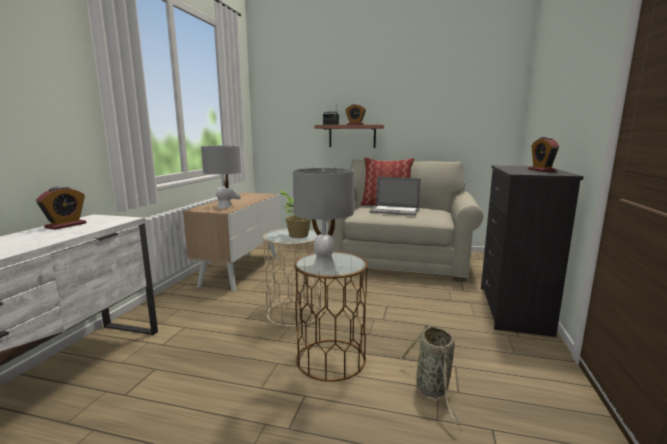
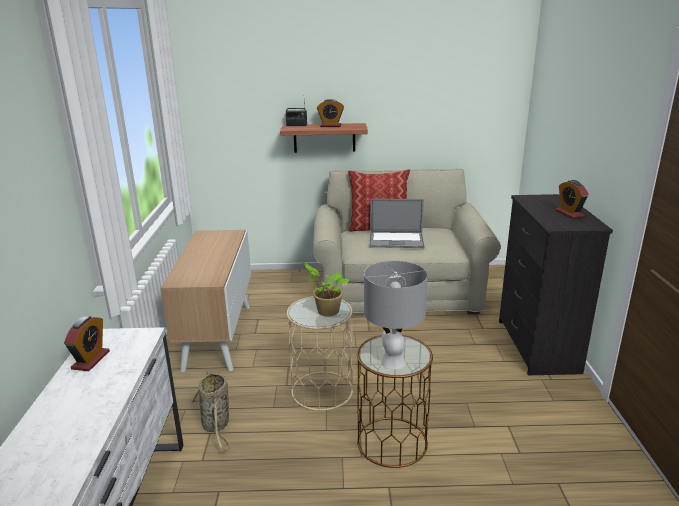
camera: 15 degrees left, 10 degrees up
(224, 206) = (205, 271): grey table lamp -> none
(433, 390) = (498, 455): basket -> basket (216, 425)

